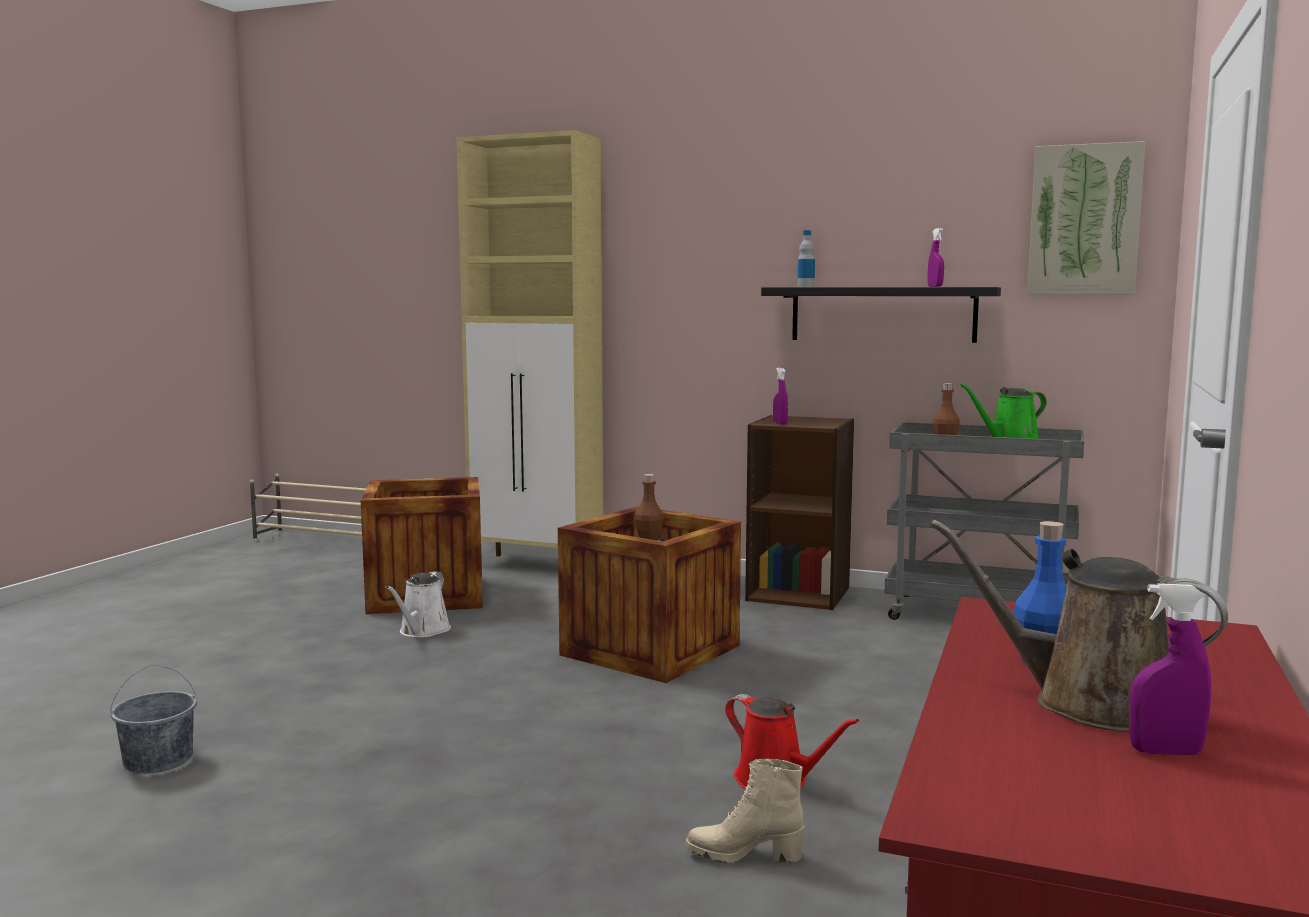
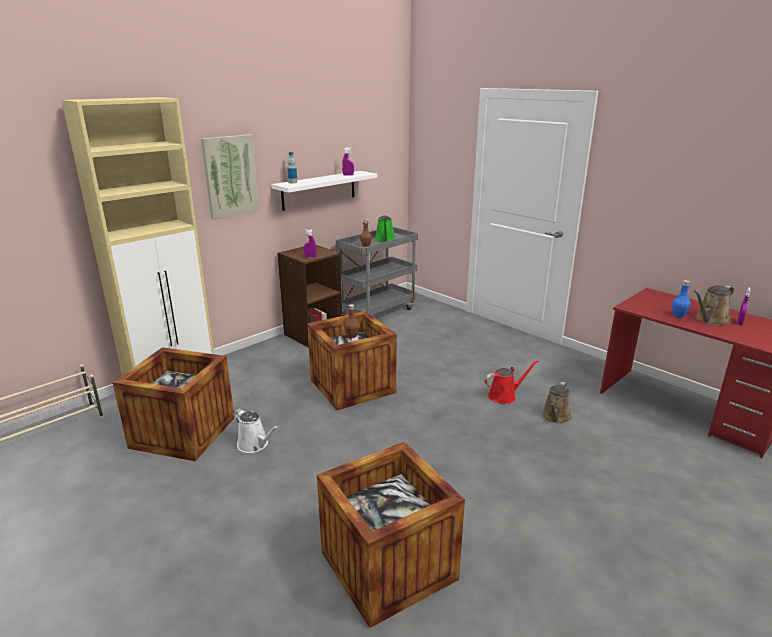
camera: 65 degrees left, 15 degrees up
(159, 760) = (388, 565): grey bucket -> crate
(744, 854) = (555, 417): beige boot -> brown watering can
(882, 314) = (319, 190): black shelf -> white shelf
(1084, 220) = (384, 138): picture -> picture (230, 176)

